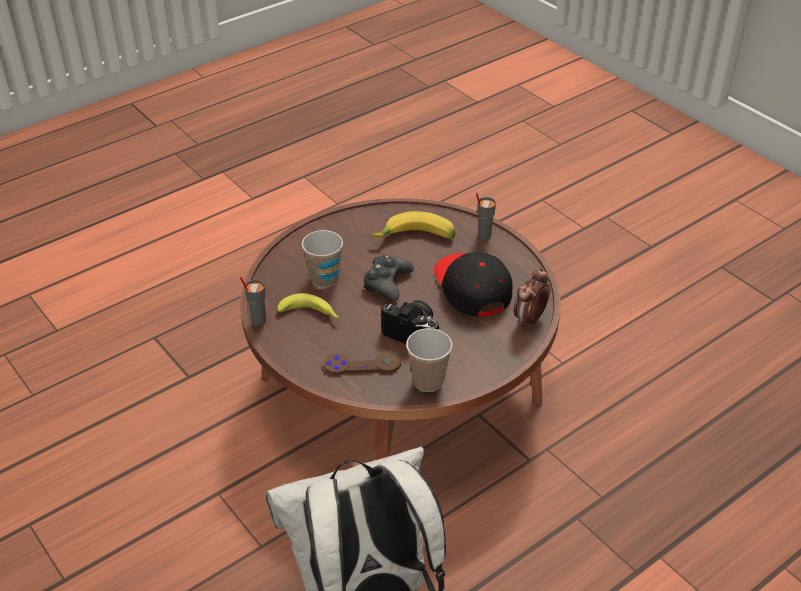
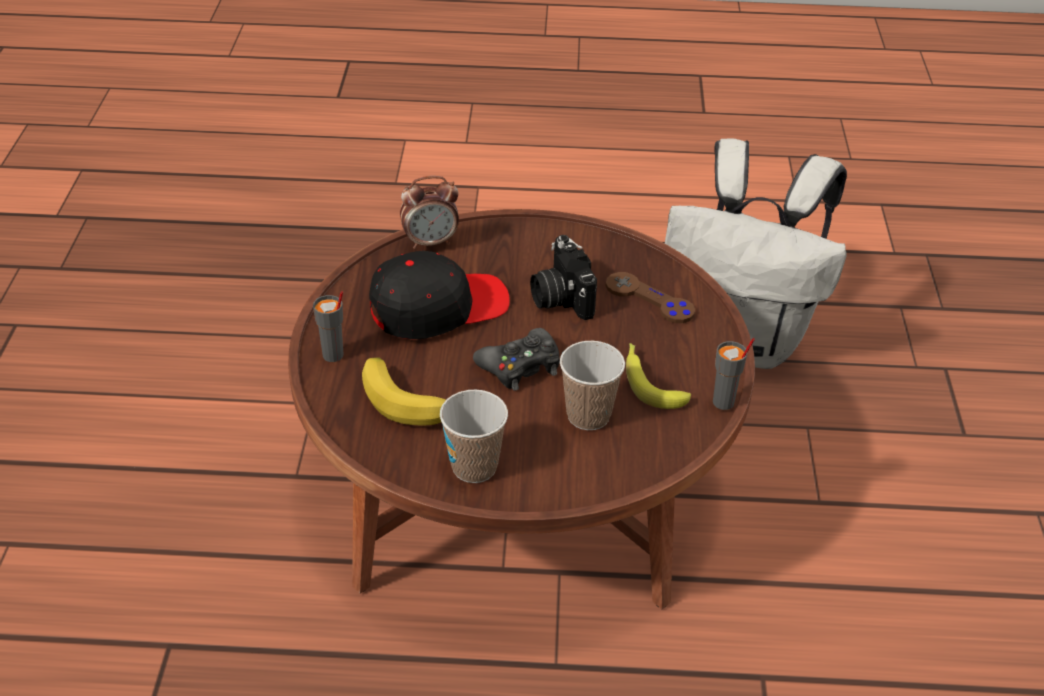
camera: 140 degrees left, 0 degrees up
(428, 381) = (604, 246): cup -> cup (474, 467)
(471, 288) = (438, 307): black cap -> black cap turned 135 degrees counterclockwise

